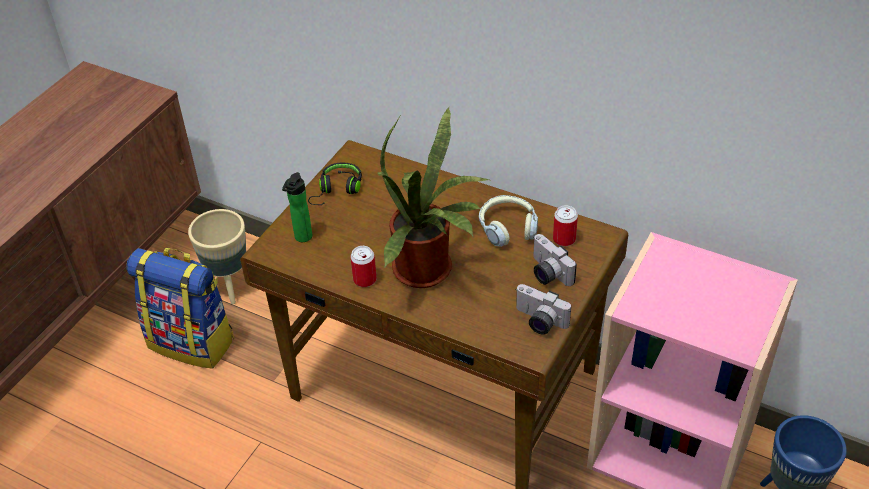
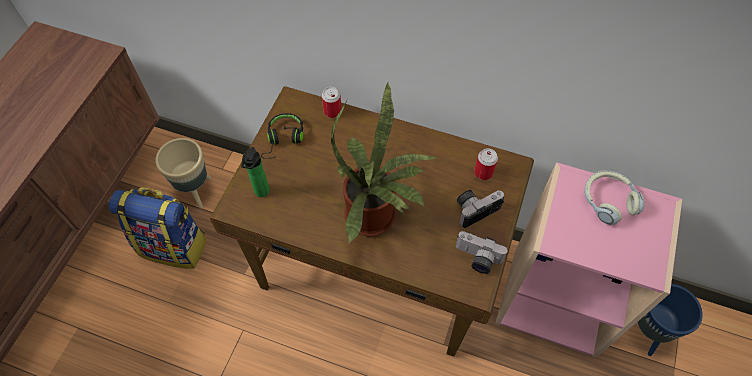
camera: 10 degrees left, 15 degrees up
(365, 279) = (322, 231): can -> can (332, 111)
(507, 227) = (435, 165): headphones -> headphones (608, 201)
(547, 273) = (475, 208): camera -> camera turned 105 degrees clockwise

